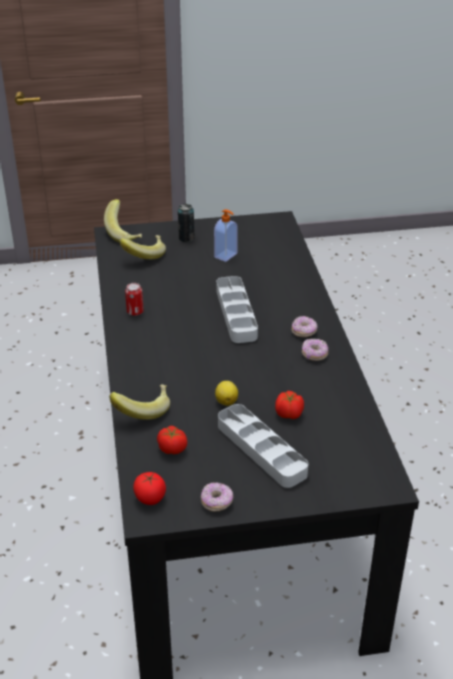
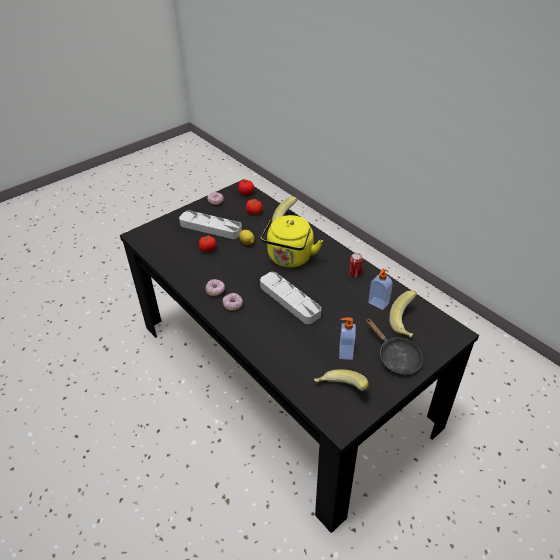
camera: 150 degrees right, 5 degrees up
(125, 233) = (447, 339): banana -> banana (340, 390)
(148, 277) = (378, 303): none -> soap dispenser
(186, 238) = (395, 357): can -> black frying pan
(191, 357) = (289, 259): none -> yellow kettle

